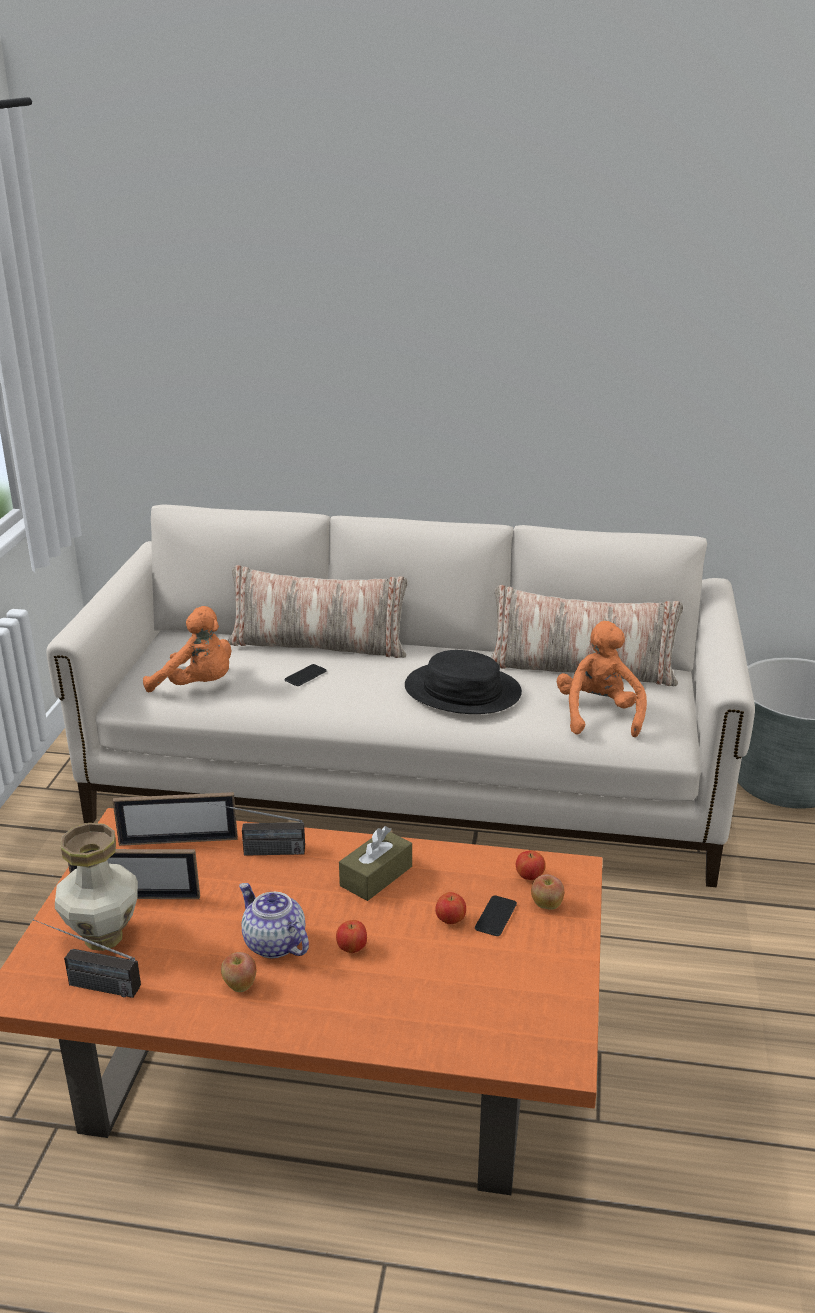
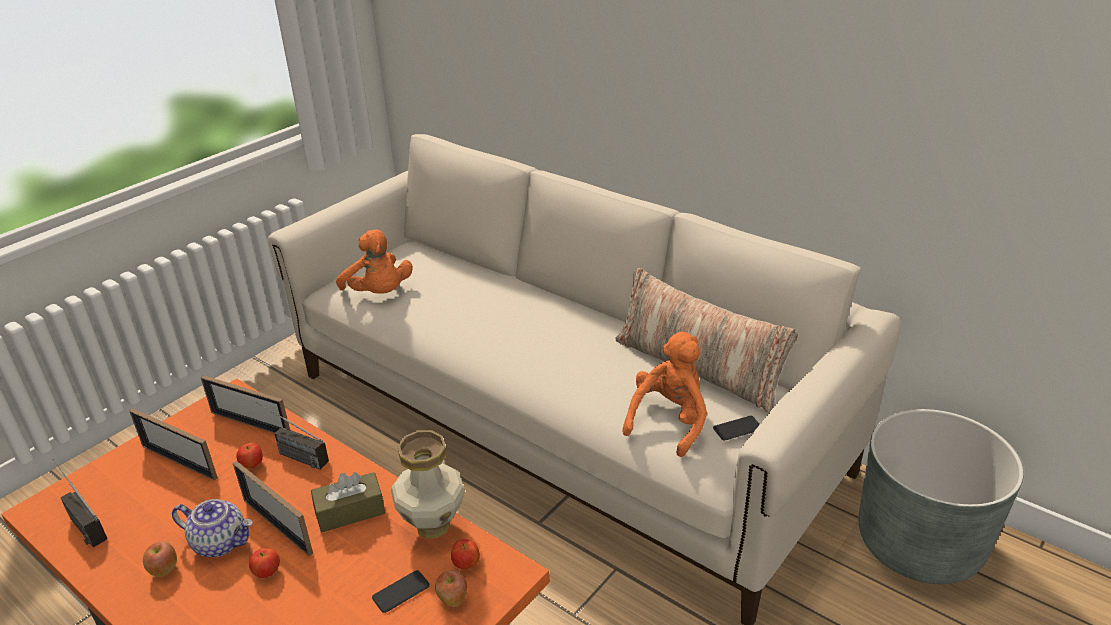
camera: 30 degrees right, 5 degrees up
(104, 937) = (128, 487): vase -> vase (434, 526)
(273, 943) = (221, 542): teapot -> teapot turned 120 degrees clockwise
(305, 676) = (458, 308): phone -> phone (737, 429)
(316, 911) = (277, 526): none -> picture frame
(318, 645) = (500, 282): pillow -> none
(450, 920) = (363, 579): apple -> apple (252, 465)
(462, 691) = (565, 360): black hat -> none

